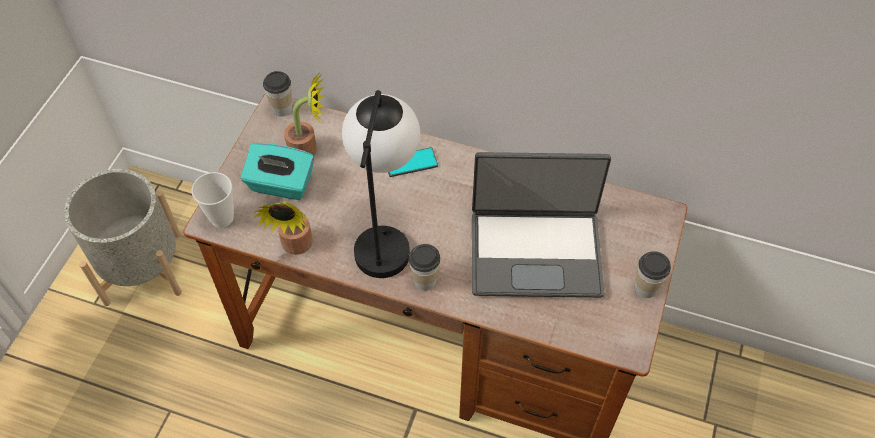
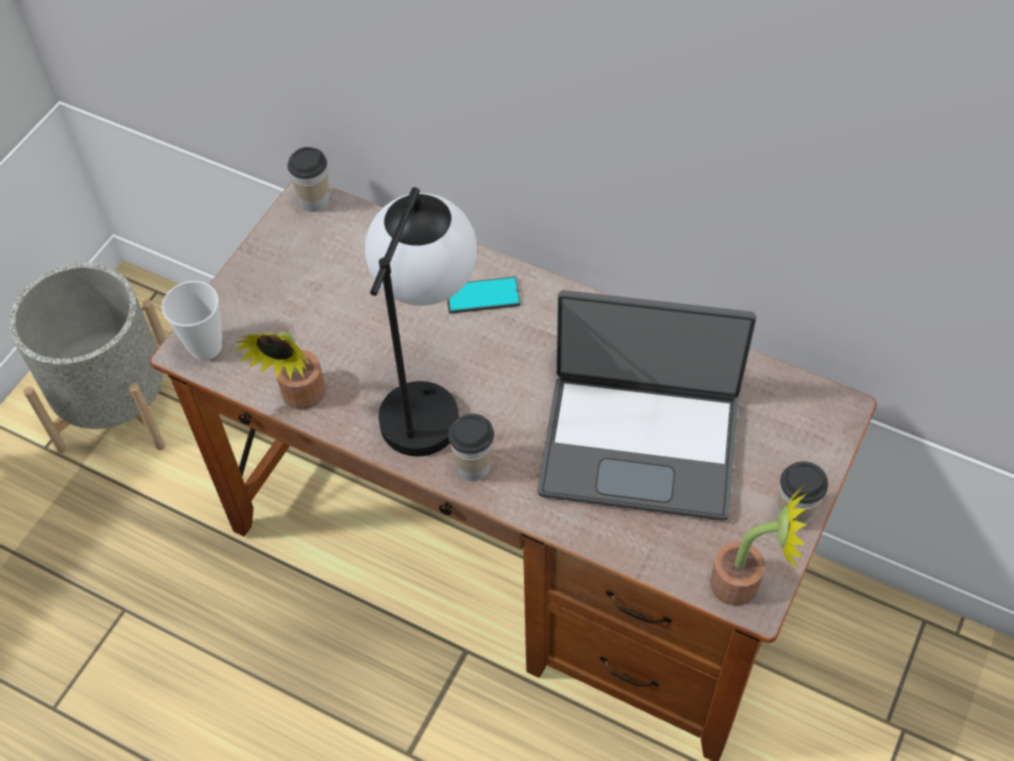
camera: 10 degrees right, 0 degrees up
(281, 185) = (295, 308): turquoise tissue box -> none
(309, 149) = (342, 262): potted plant -> potted plant (745, 584)

